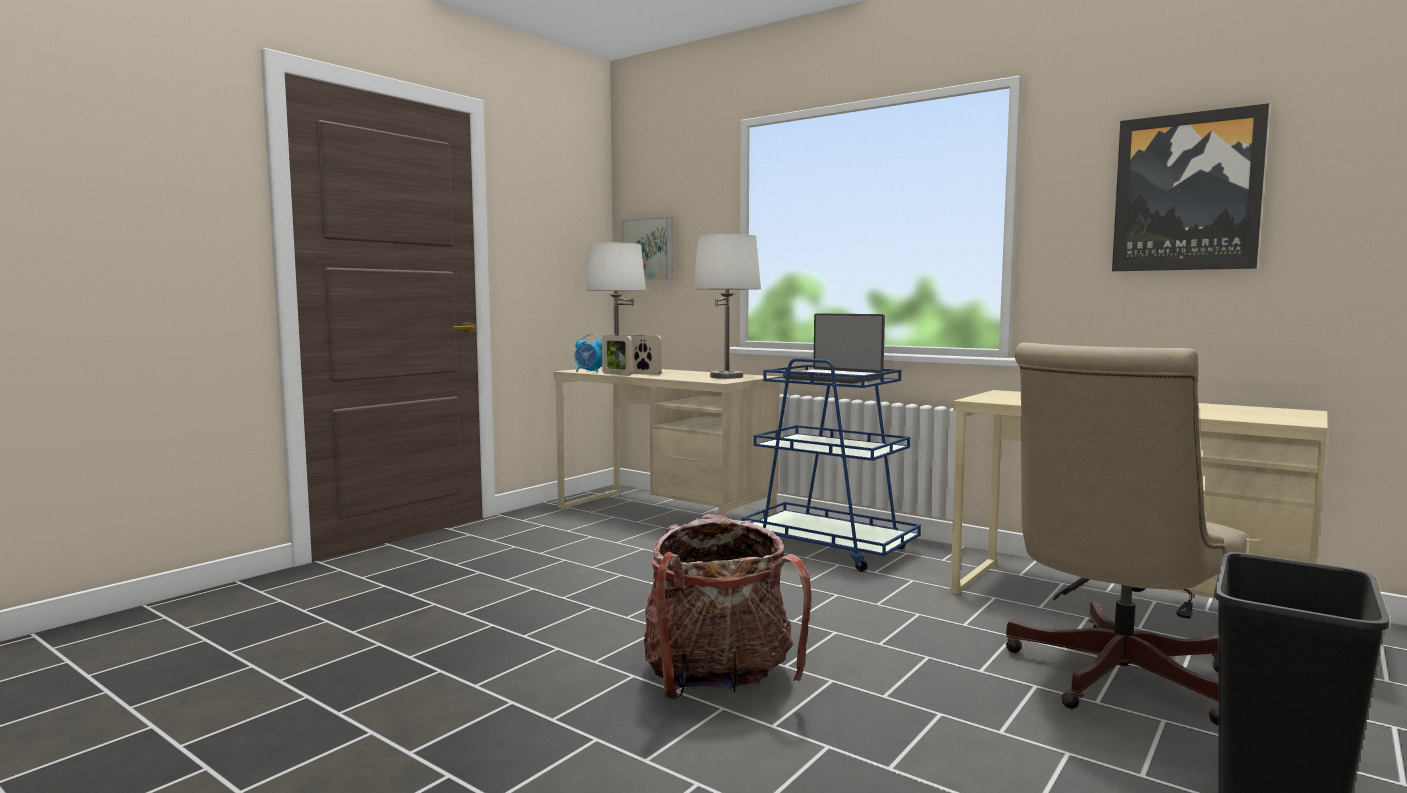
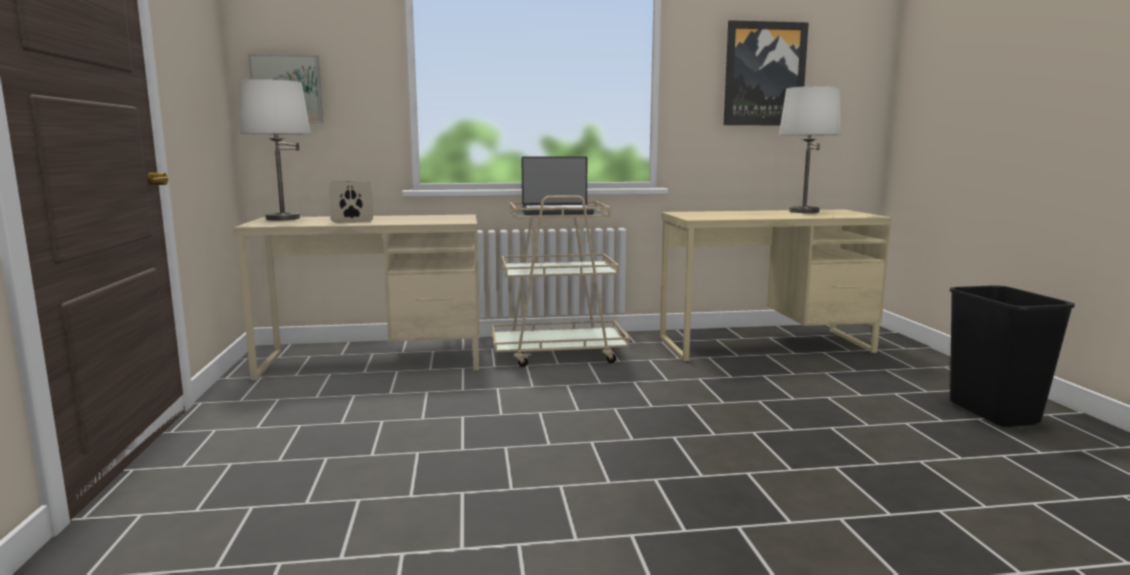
camera: 45 degrees left, 5 degrees up
(589, 372) = (282, 224): alarm clock -> none
(617, 374) = (329, 224): picture frame -> none
(718, 681) = (707, 459): backpack -> none
(726, 377) = (441, 218): white table lamp -> white table lamp (803, 211)
(830, 549) = (558, 353): blue cart -> beige cart
(1111, 679) = (842, 382): beige office chair -> none

